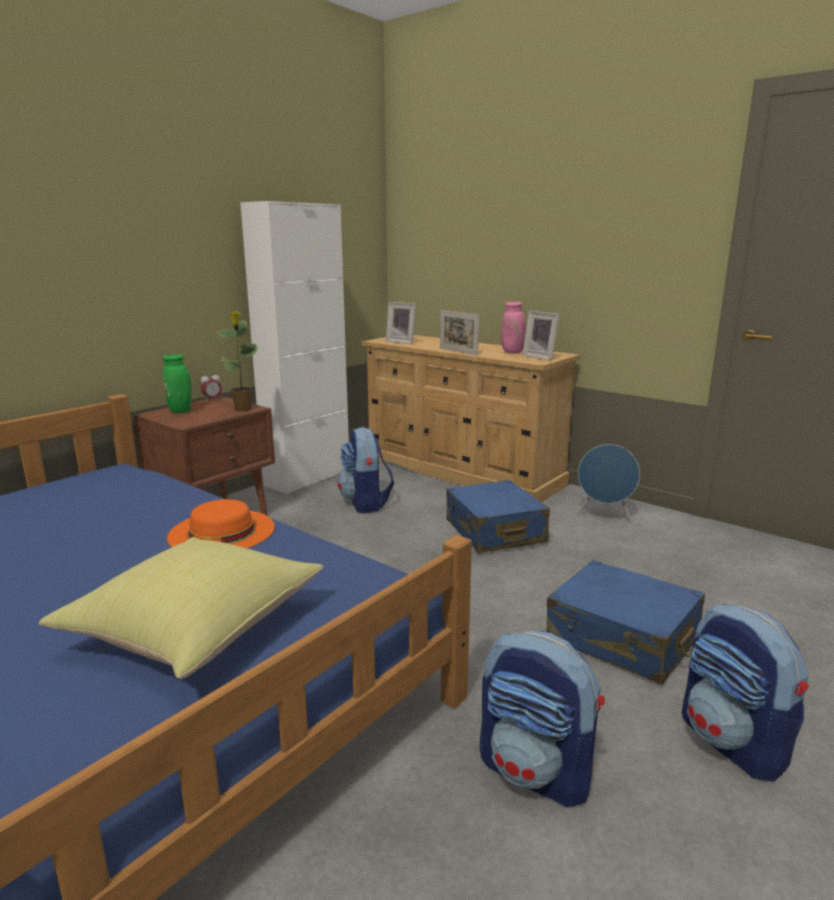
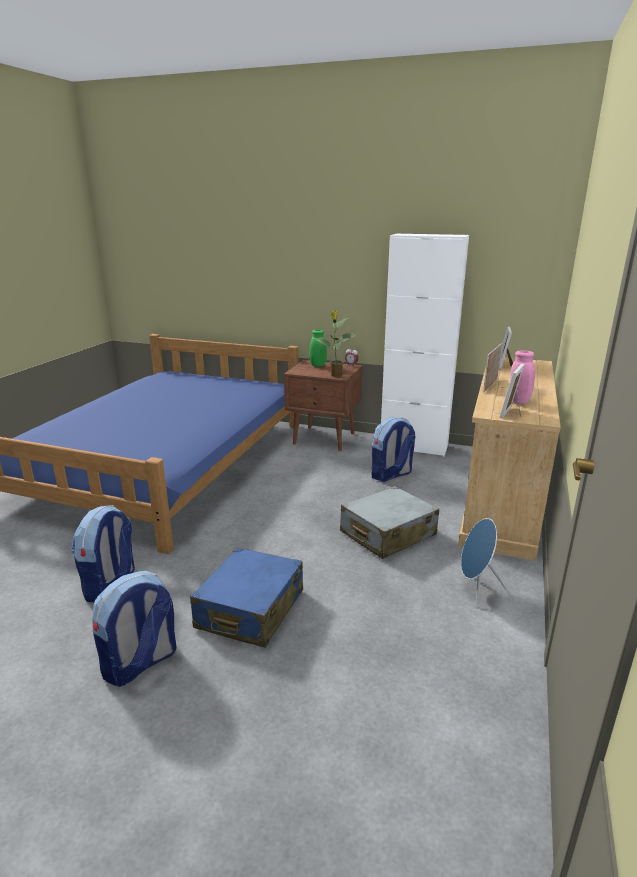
camera: 70 degrees right, 5 degrees up
(196, 629) = (110, 441): yellow pillow -> none
(222, 531) = (204, 423): orange hat -> none
(494, 531) = (387, 534): blue suitcase -> grey suitcase

